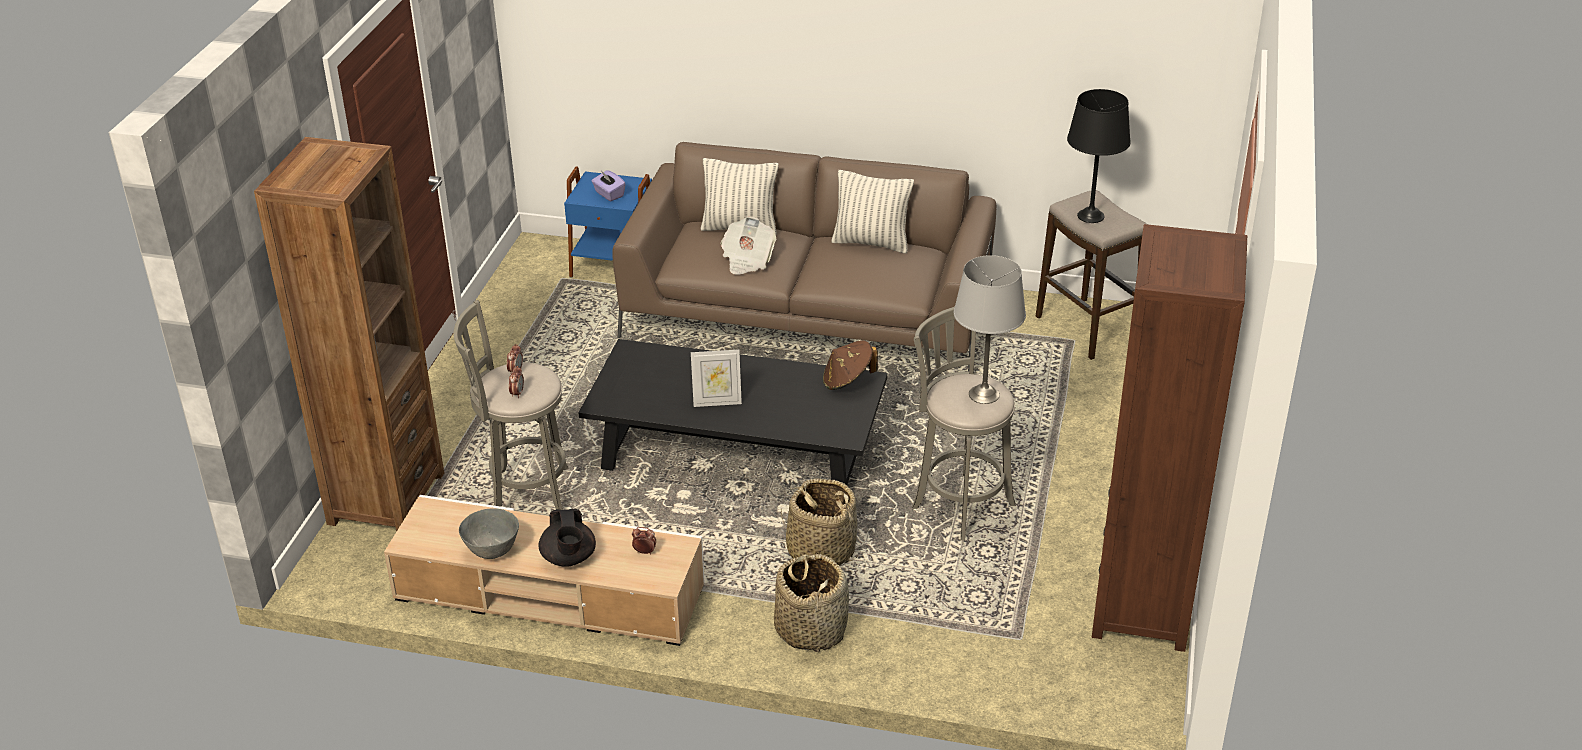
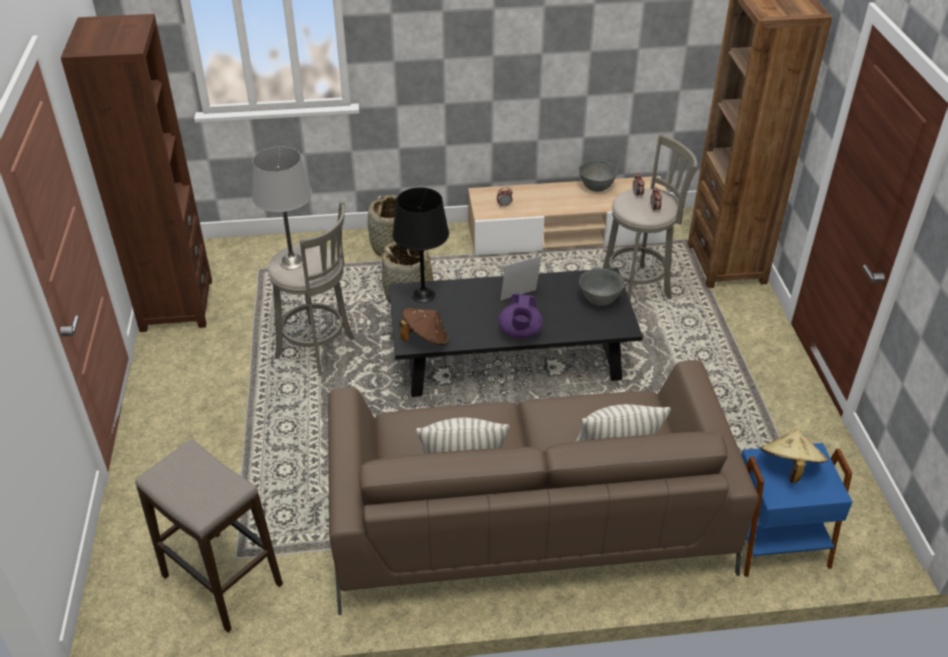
camera: 160 degrees right, 5 degrees up
(569, 558) = (547, 193): black teapot -> none
(609, 194) = (789, 468): purple tissue box -> beige hat
(631, 381) = (599, 300): none -> grey bowl
(742, 366) = (520, 333): none -> purple teapot
(747, 260) = (577, 415): newspaper -> none
(1091, 216) = (205, 477): black table lamp -> black table lamp (423, 295)

